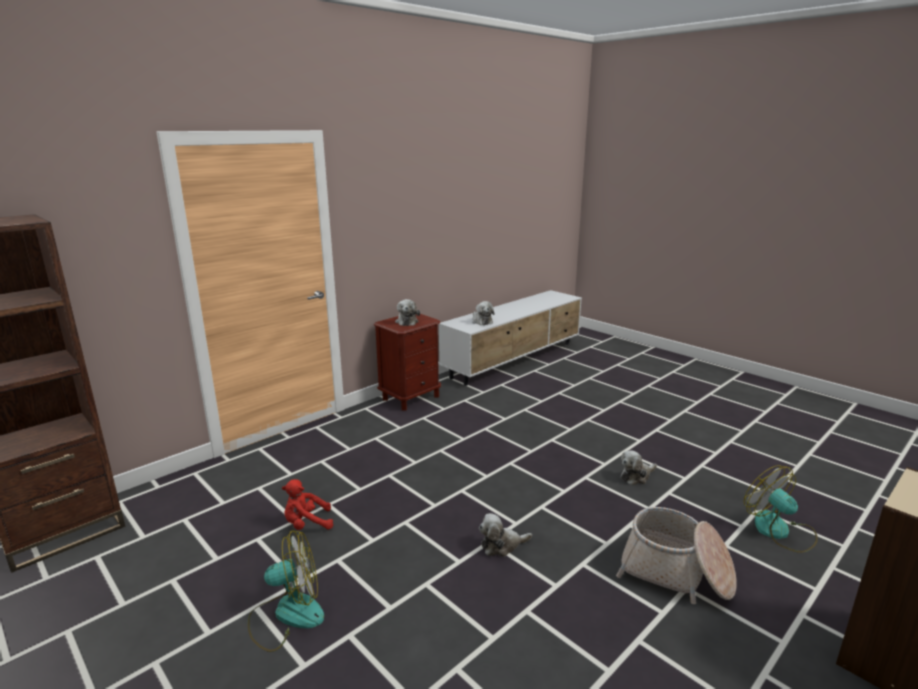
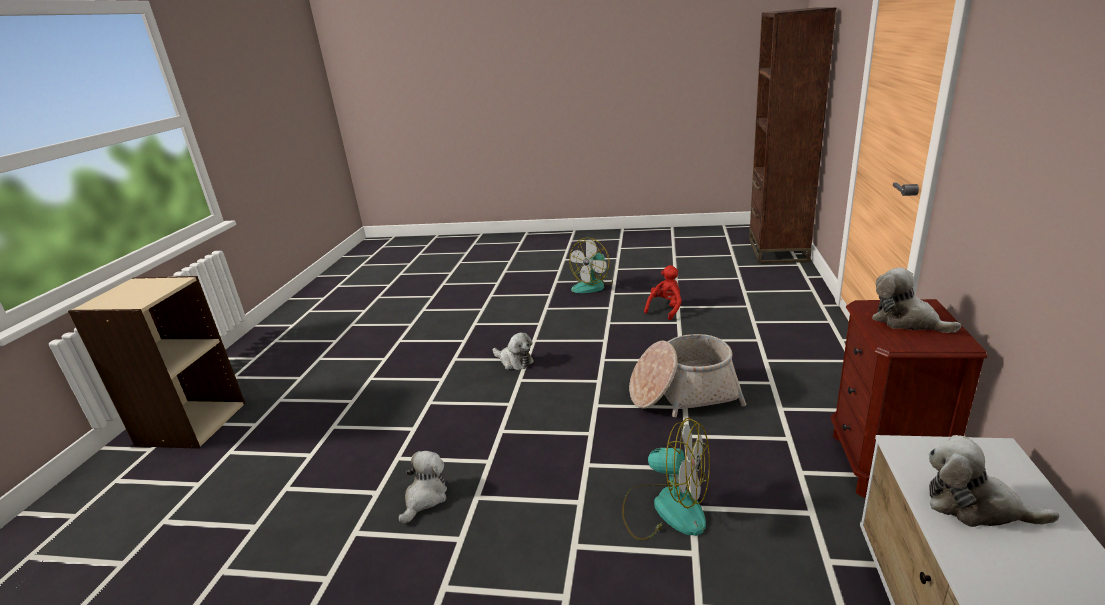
camera: 145 degrees right, 5 degrees up
(502, 545) = (514, 361): plush toy -> plush toy turned 90 degrees clockwise
(676, 572) = (361, 408): basket -> basket (683, 393)
(779, 531) = (240, 503): fan -> fan (666, 508)

